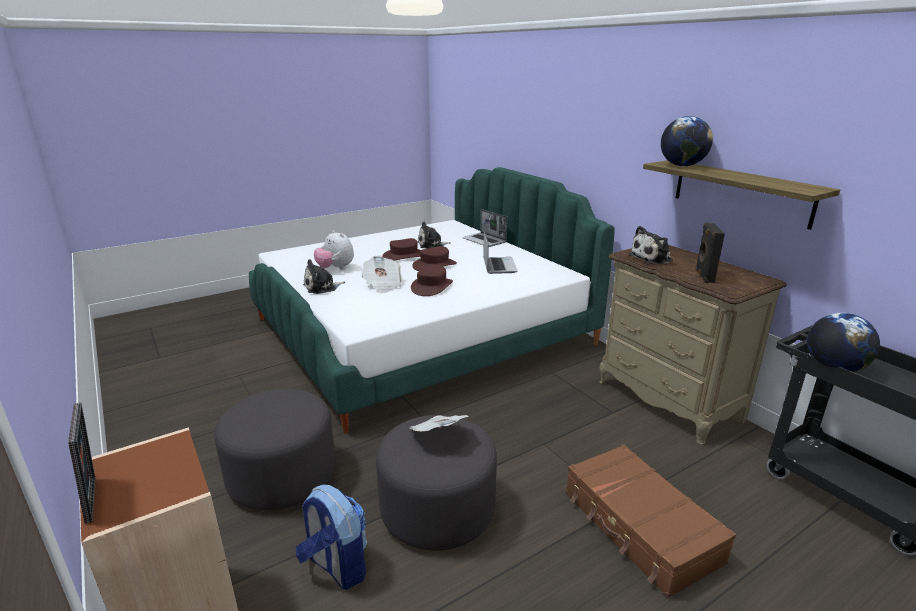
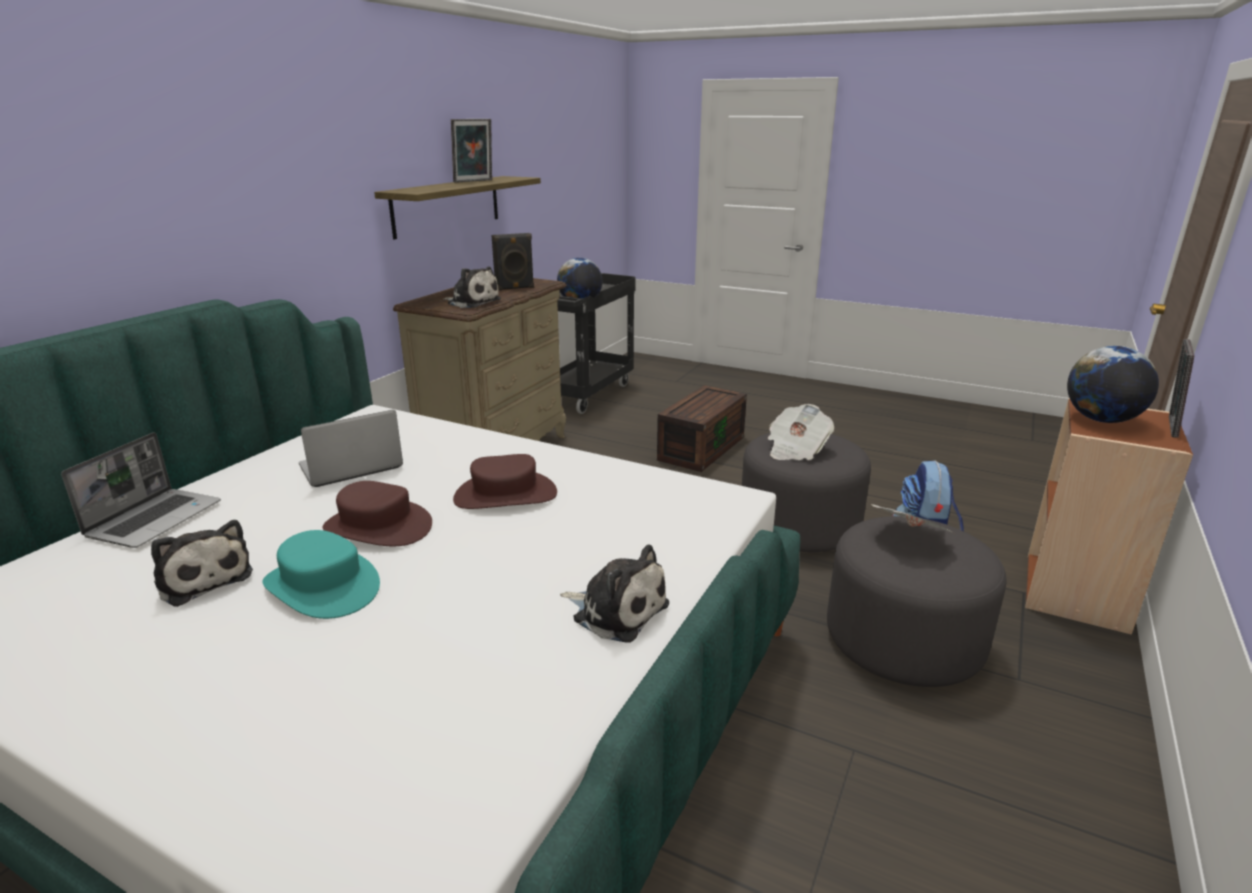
camera: 120 degrees left, 0 degrees up
(335, 268) = (480, 653): plush toy -> none
(382, 285) = (538, 543): newspaper -> newspaper (911, 538)
(404, 256) = (323, 585): brown hat -> turquoise hat
(639, 527) = (701, 447): brown suitcase -> brown storage box
(682, 165) = (422, 189): globe -> globe (1101, 420)
(758, 178) = (474, 181): none -> picture frame

